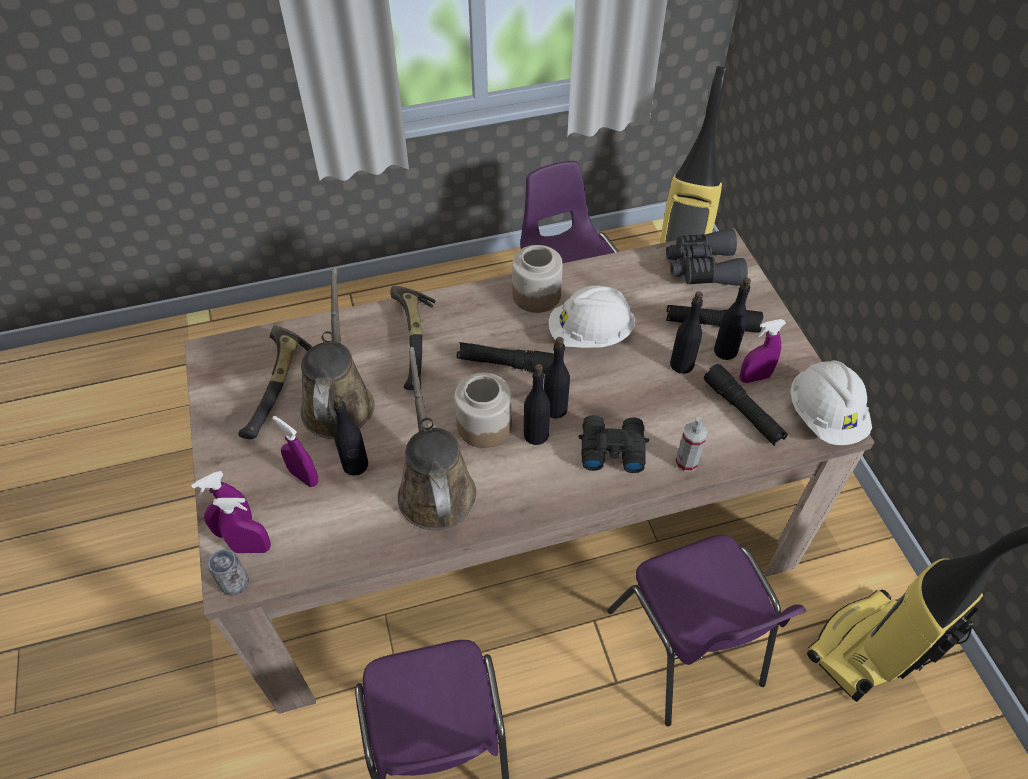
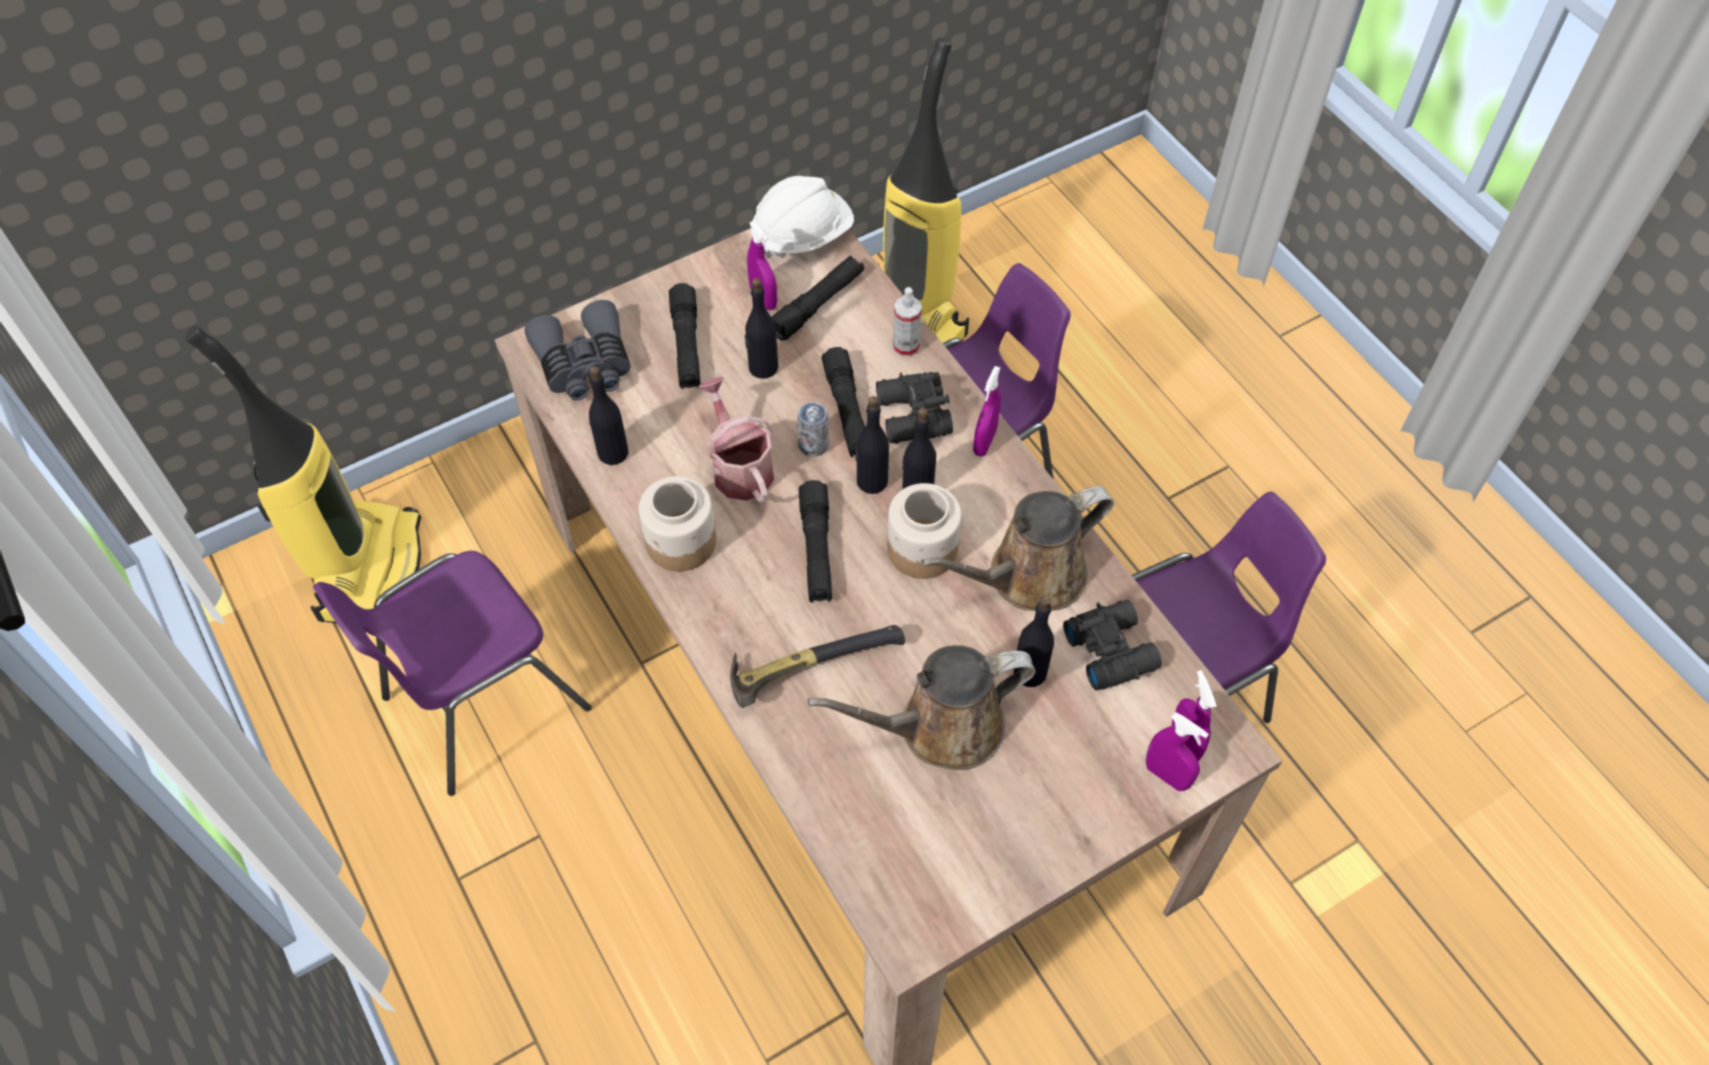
camera: 105 degrees left, 5 degrees up
(235, 583) = (1233, 743): can -> can (813, 445)
(279, 388) = (943, 812): hammer -> none
(304, 477) = (1068, 725): purple spray bottle -> purple spray bottle (984, 442)
(351, 524) = (1111, 649): none -> black binoculars
(590, 335) = (739, 467): white hard hat -> watering can
(627, 407) = (847, 411): none -> black flashlight
(725, 351) = (728, 328): black bottle -> black bottle (612, 452)

